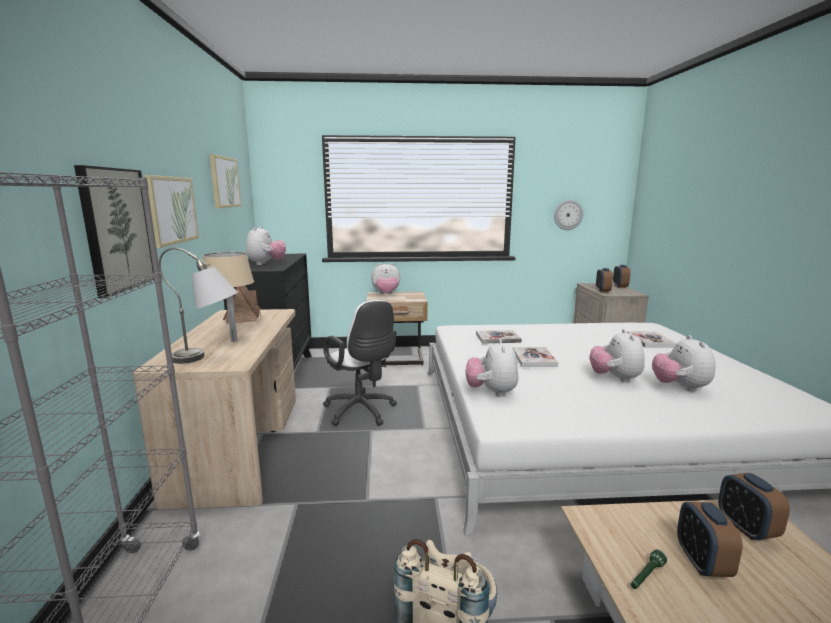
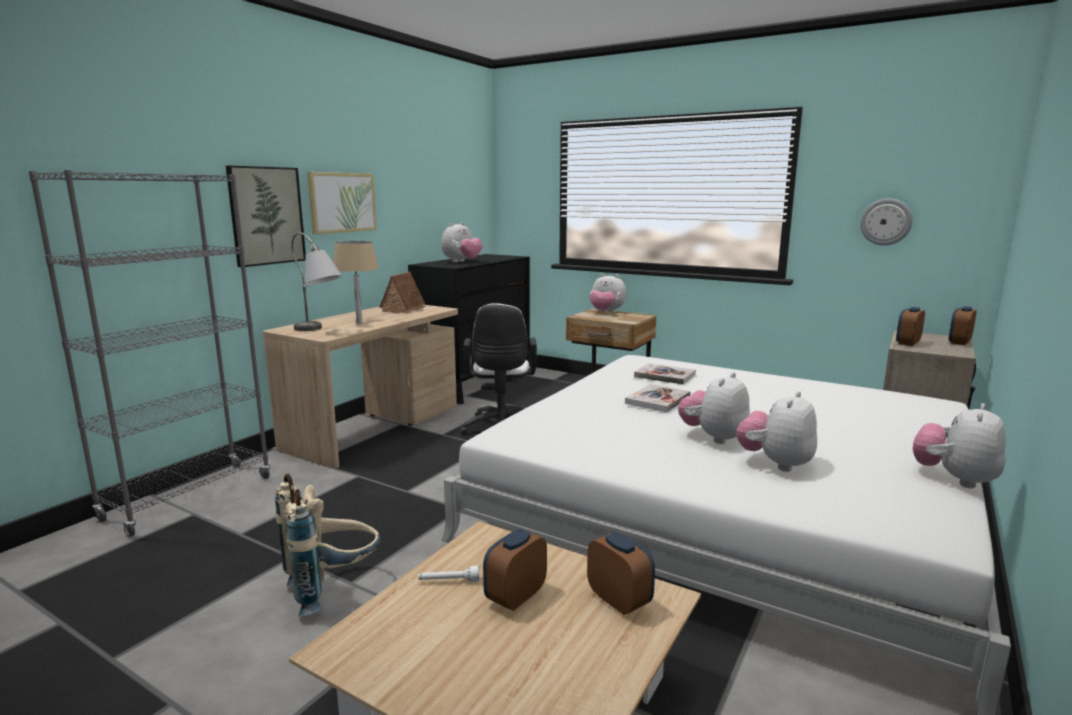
camera: 35 degrees right, 0 degrees up
(224, 182) = (436, 177): picture -> none
(491, 392) = (545, 415): plush toy -> plush toy (954, 479)
(646, 576) = (449, 581): green flashlight -> white flashlight
(650, 341) = (880, 417): book -> none
(746, 528) = (619, 600): alarm clock -> alarm clock turned 120 degrees clockwise

